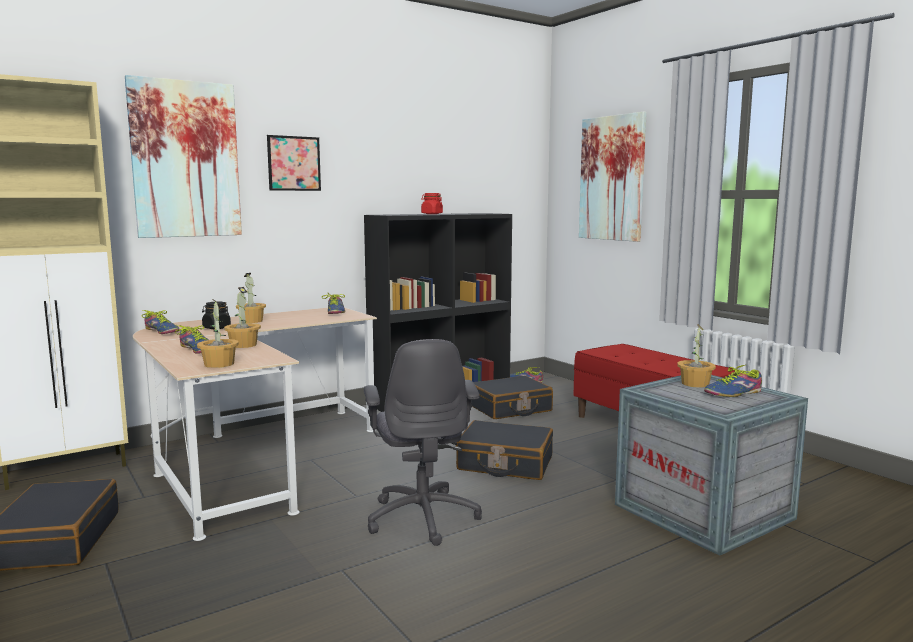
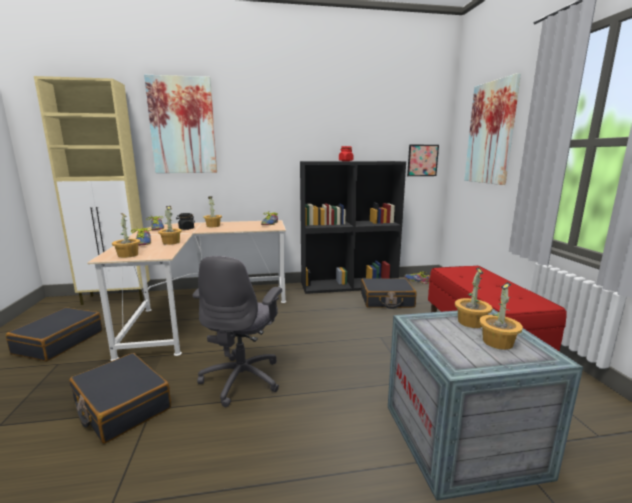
camera: 25 degrees right, 5 degrees up
(294, 163) = (251, 127): picture -> picture (422, 160)
(505, 463) = (340, 346): black suitcase -> black suitcase (122, 406)
(733, 393) = (498, 342): shoe -> potted plant

